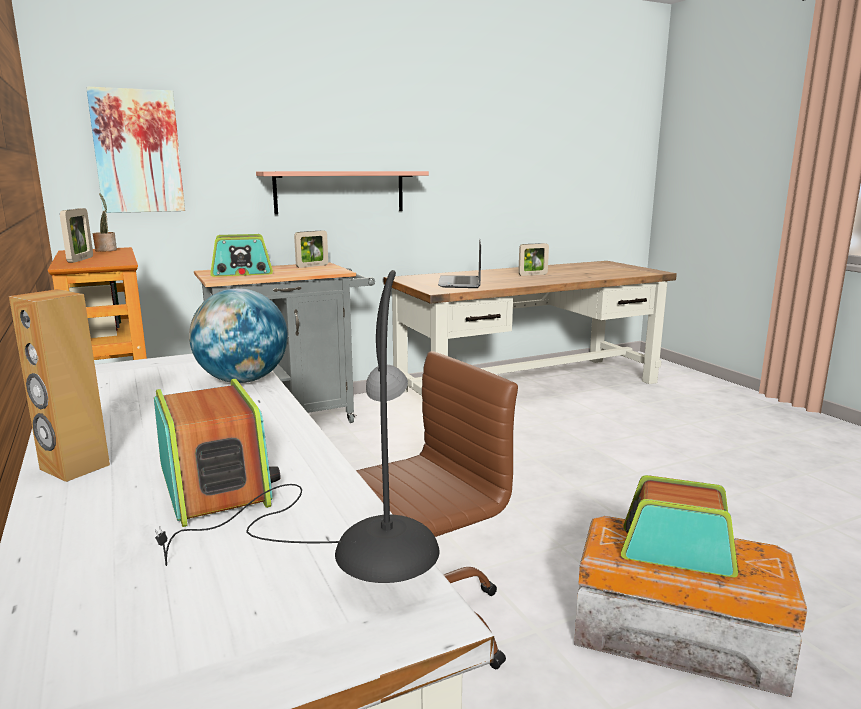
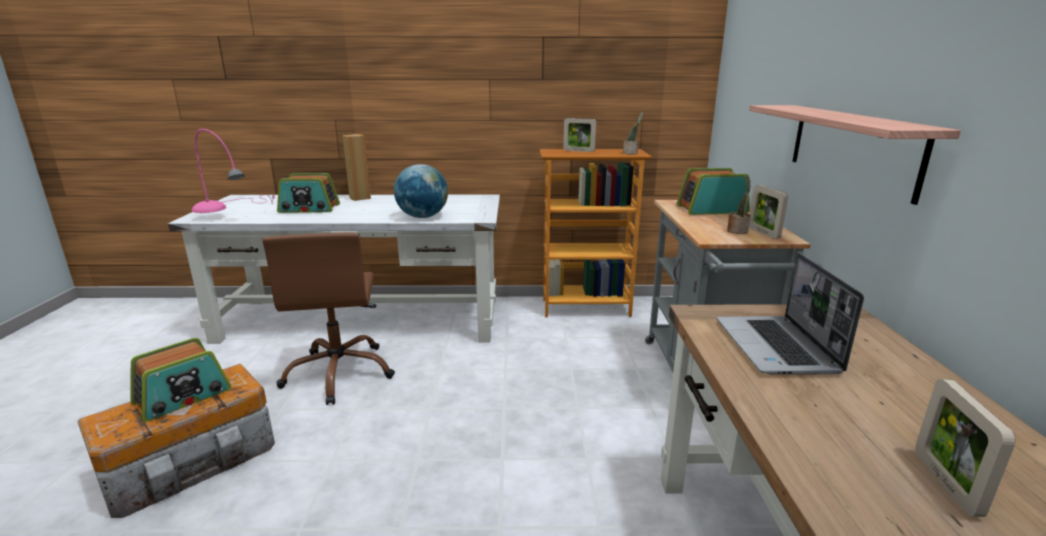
camera: 115 degrees right, 5 degrees up
(137, 151) = (745, 78): picture -> none
(242, 273) = (711, 209): radio -> radio turned 75 degrees clockwise
(311, 269) = (737, 231): none -> potted plant
(347, 556) = (231, 216): grey table lamp -> pink table lamp
(460, 283) = (777, 347): laptop -> laptop turned 120 degrees counterclockwise

